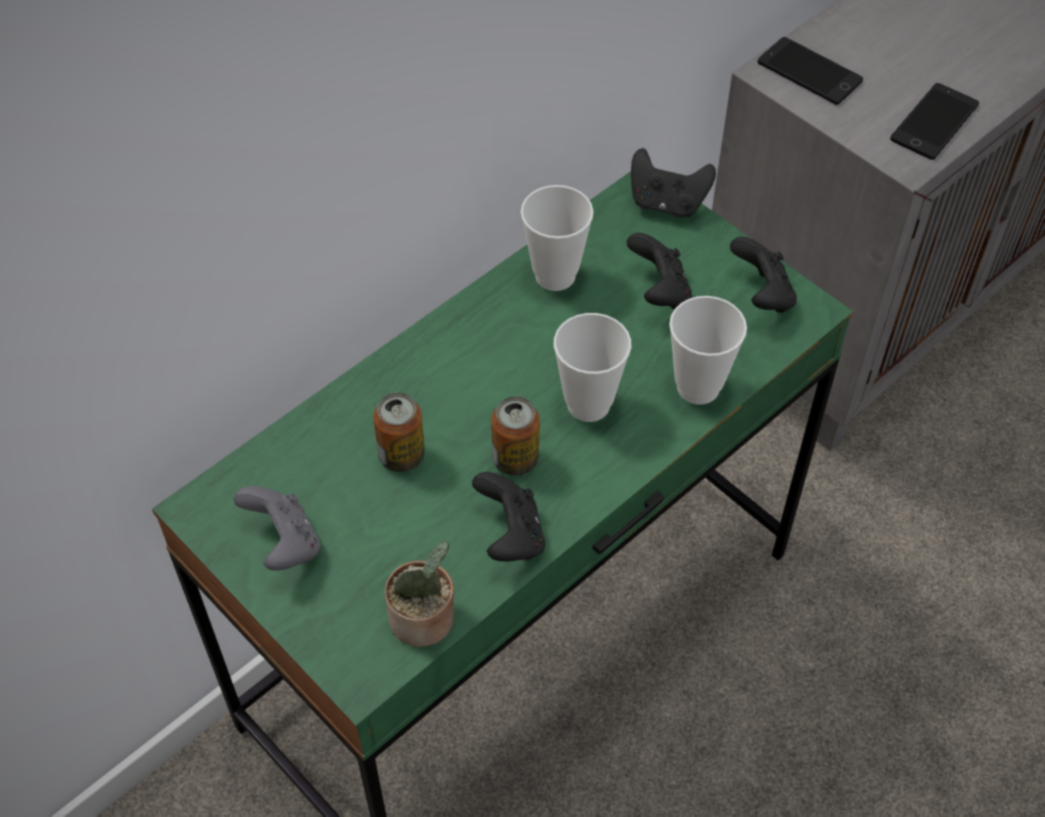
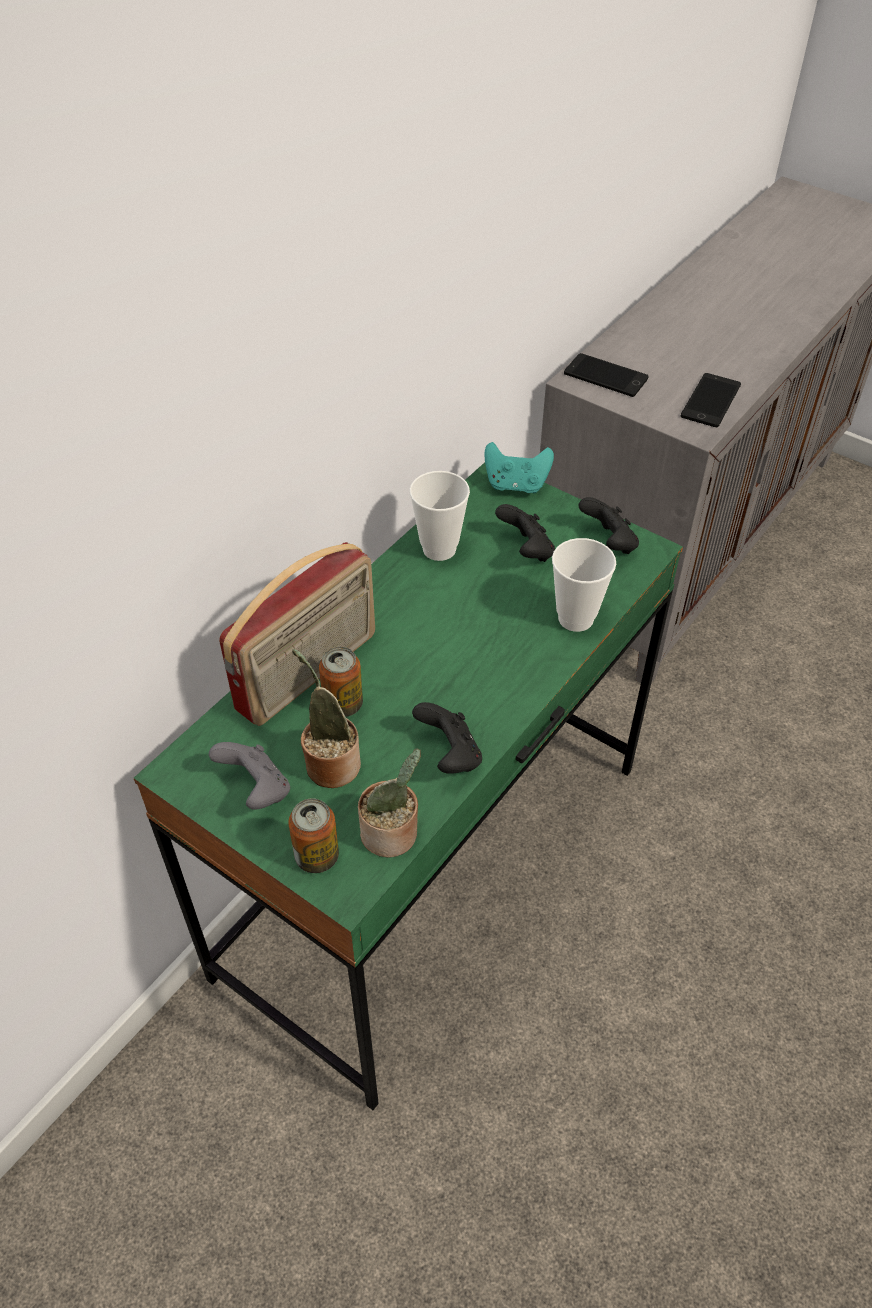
camera: 10 degrees left, 5 degrees down
(371, 412) = (309, 673): none -> radio
(372, 525) = (330, 763): none -> potted plant
(515, 459) = (439, 694): can -> can (317, 856)
(588, 404) = (490, 643): cup -> none
(667, 203) = (516, 485): black game controller -> turquoise game controller

